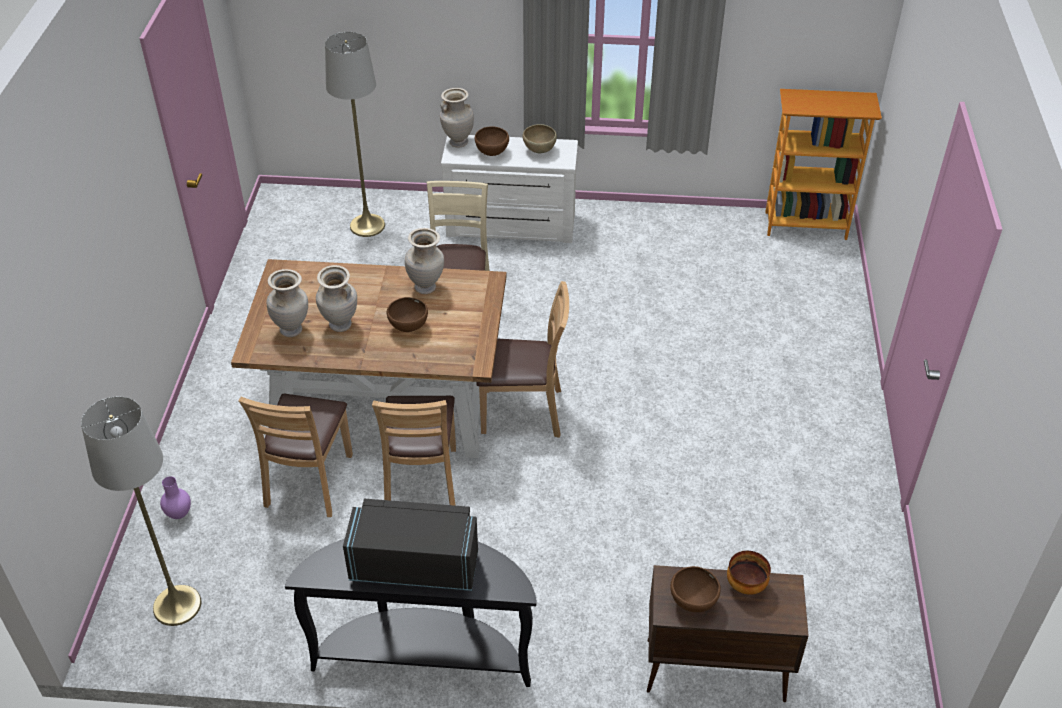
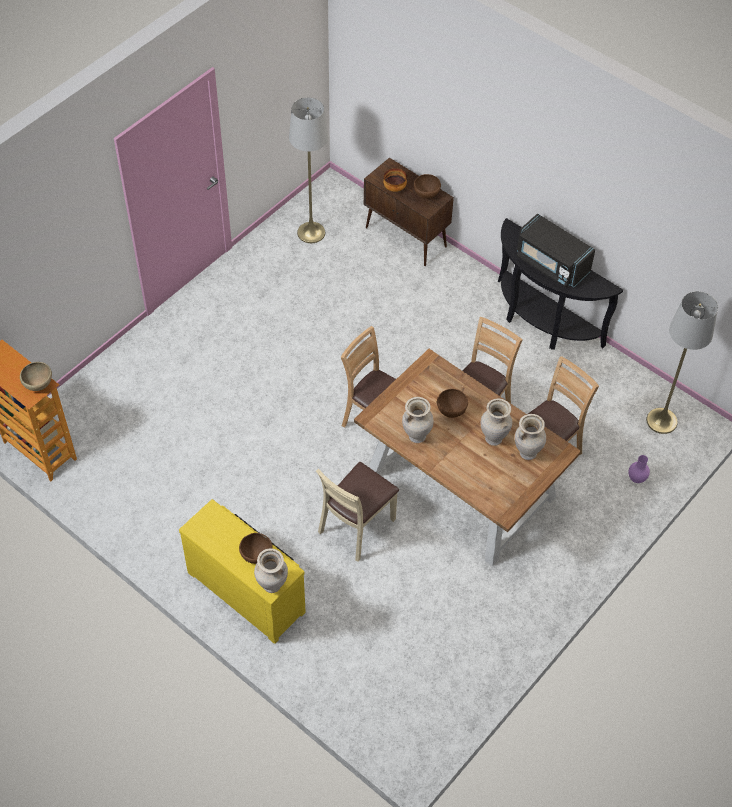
camera: 145 degrees left, 10 degrees up
(367, 225) = (358, 667): grey floor lamp -> grey floor lamp (311, 232)
(511, 227) = (248, 590): white dresser -> yellow dresser
(539, 151) = (219, 535): brown bowl -> brown bowl (39, 385)

